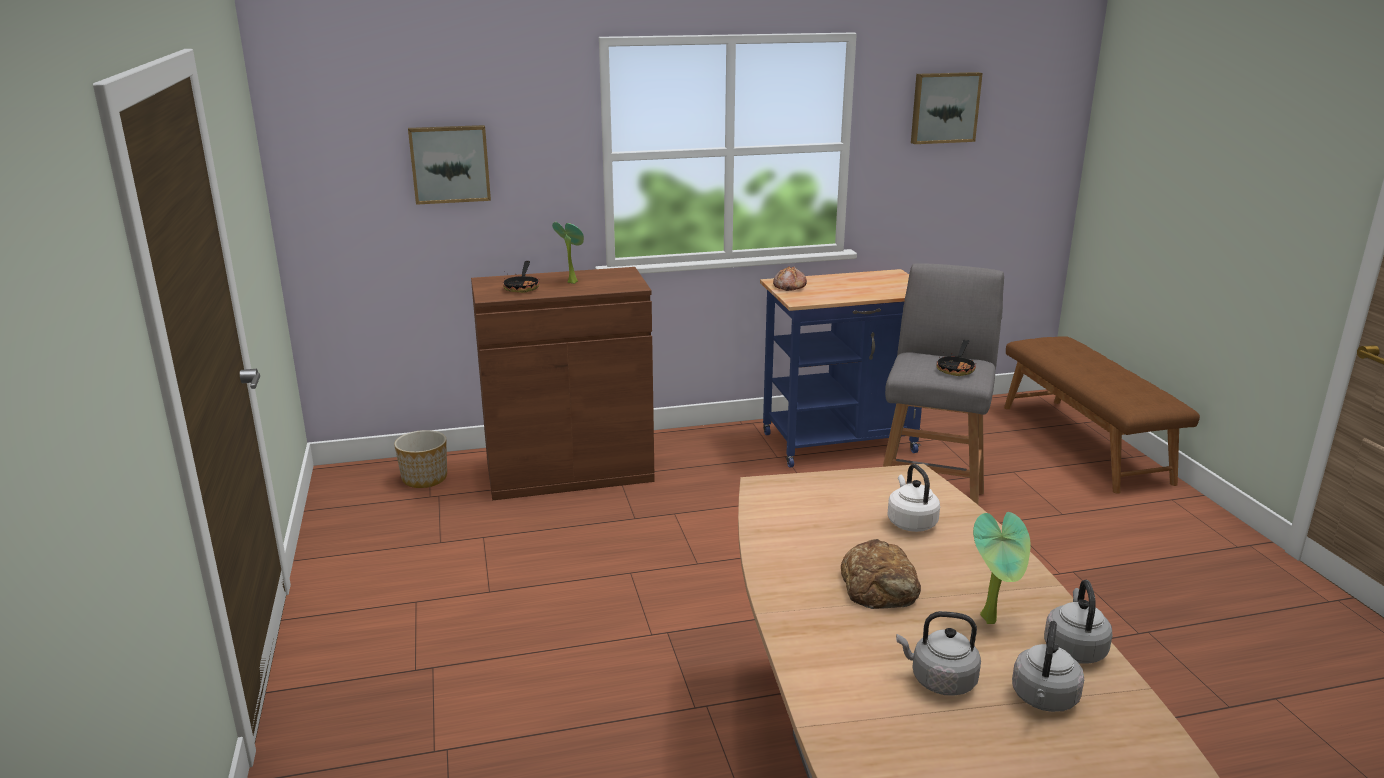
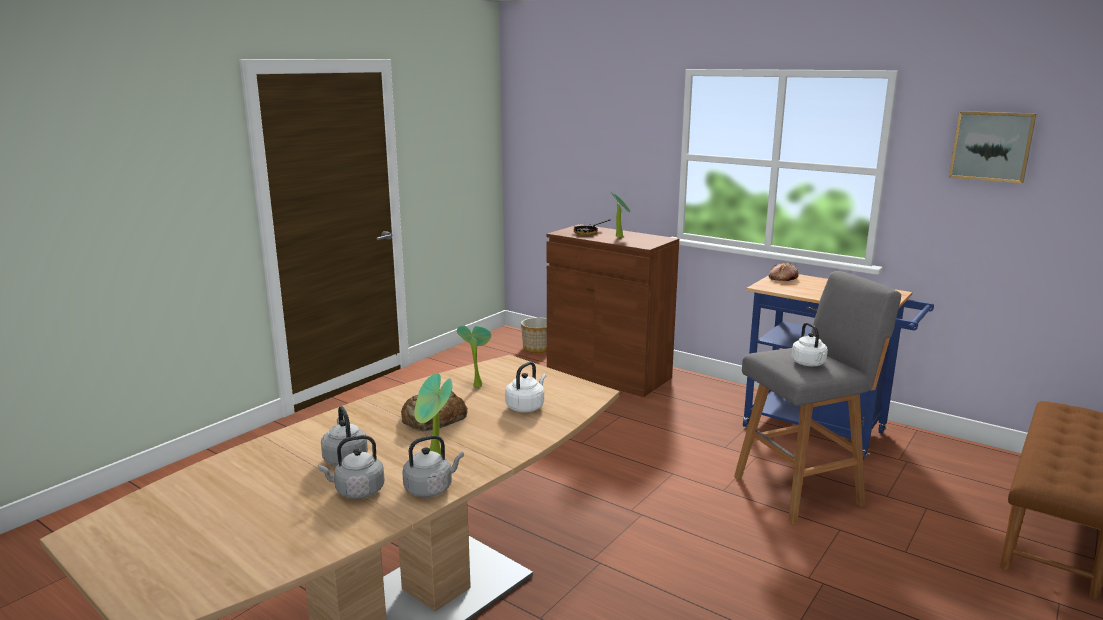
camera: 50 degrees right, 5 degrees down
(450, 164) = (589, 149): picture -> none
(810, 527) = (476, 385): none -> potted plant
(957, 368) = (809, 364): frying pan -> white kettle

